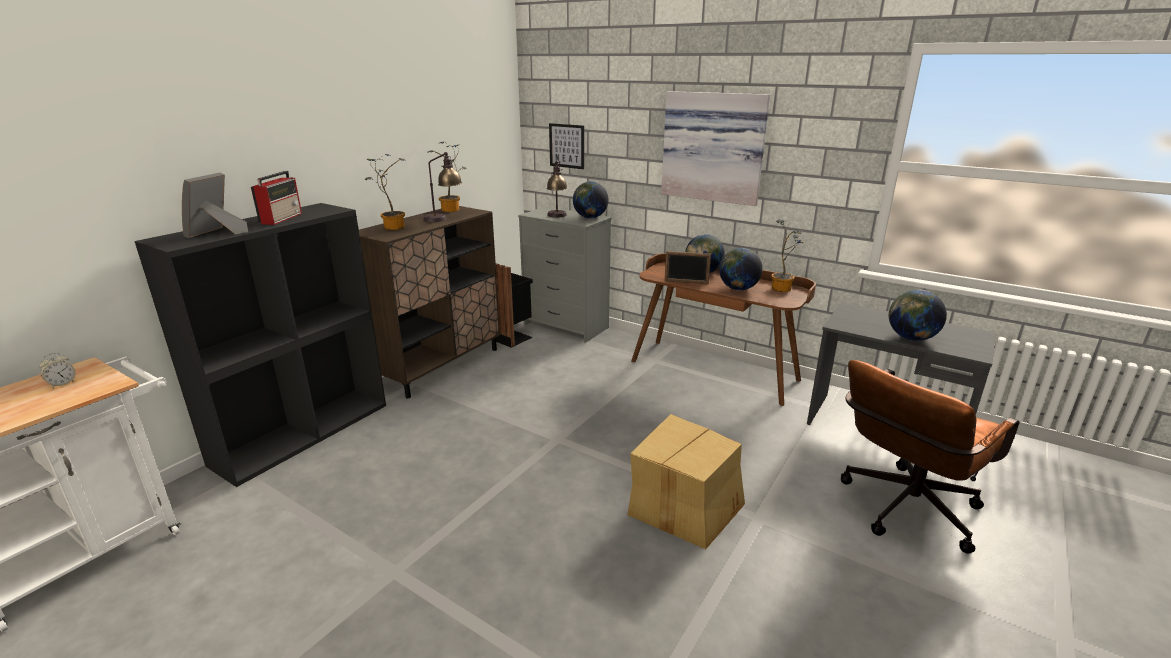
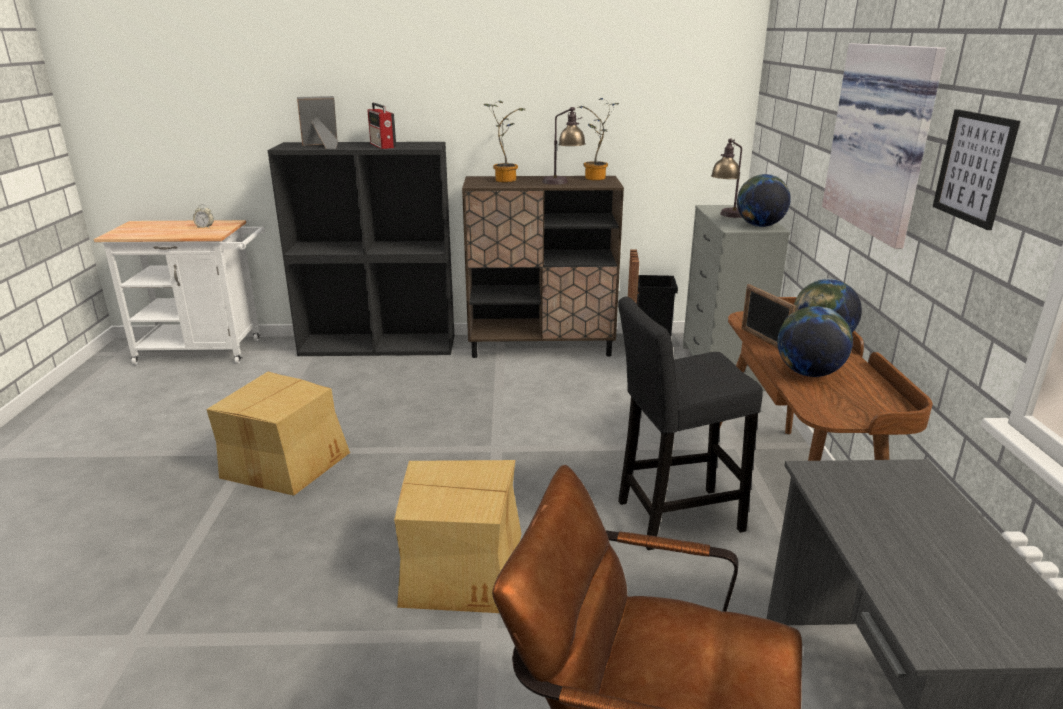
camera: 55 degrees right, 0 degrees up
(282, 218) = (383, 145): radio -> radio turned 90 degrees clockwise
(445, 553) = (285, 462): none -> cardboard box
(567, 146) = (779, 123): picture -> picture (974, 167)
(701, 410) = (673, 517): none -> black stool
(783, 288) = (882, 402): potted plant -> none
(911, 338) = (880, 551): globe -> none

